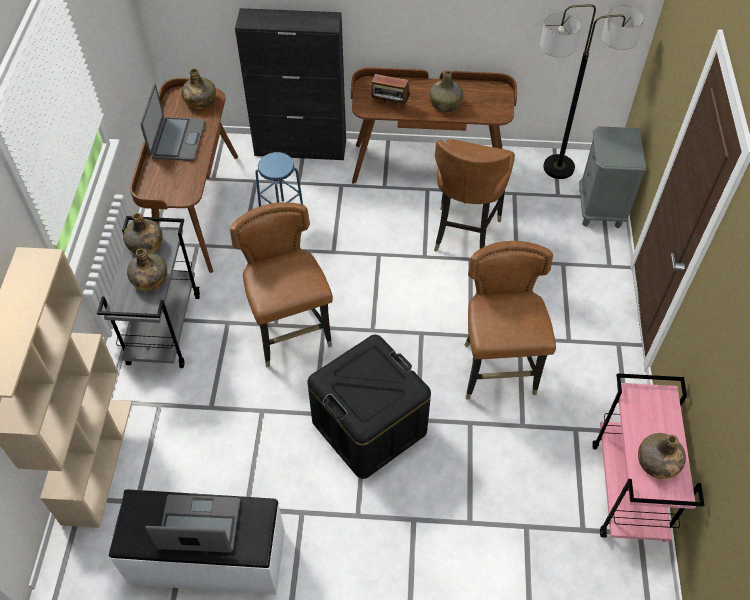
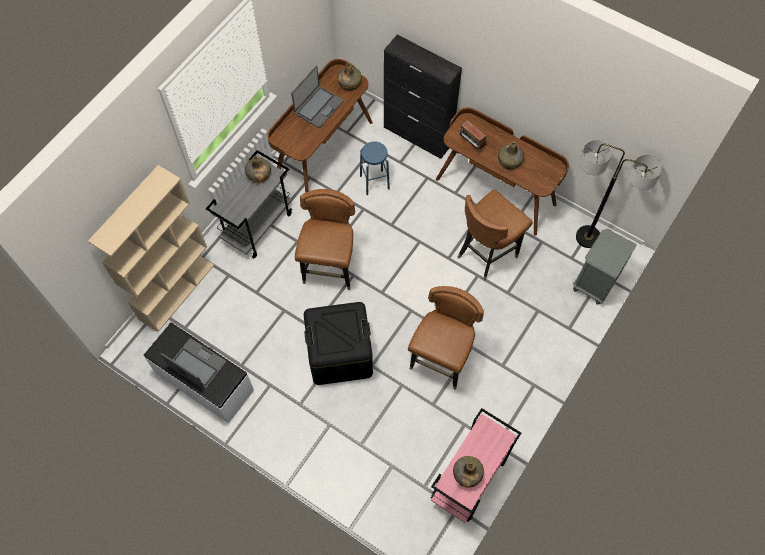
camera: 30 degrees right, 10 degrees up
(149, 280) = (248, 200): green bottle -> none

